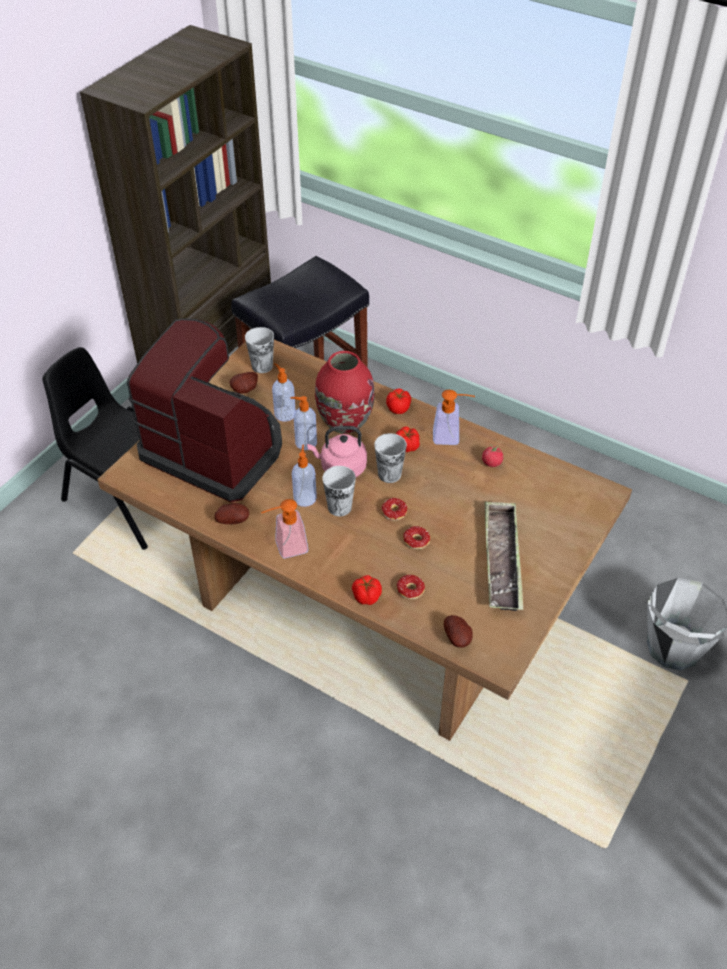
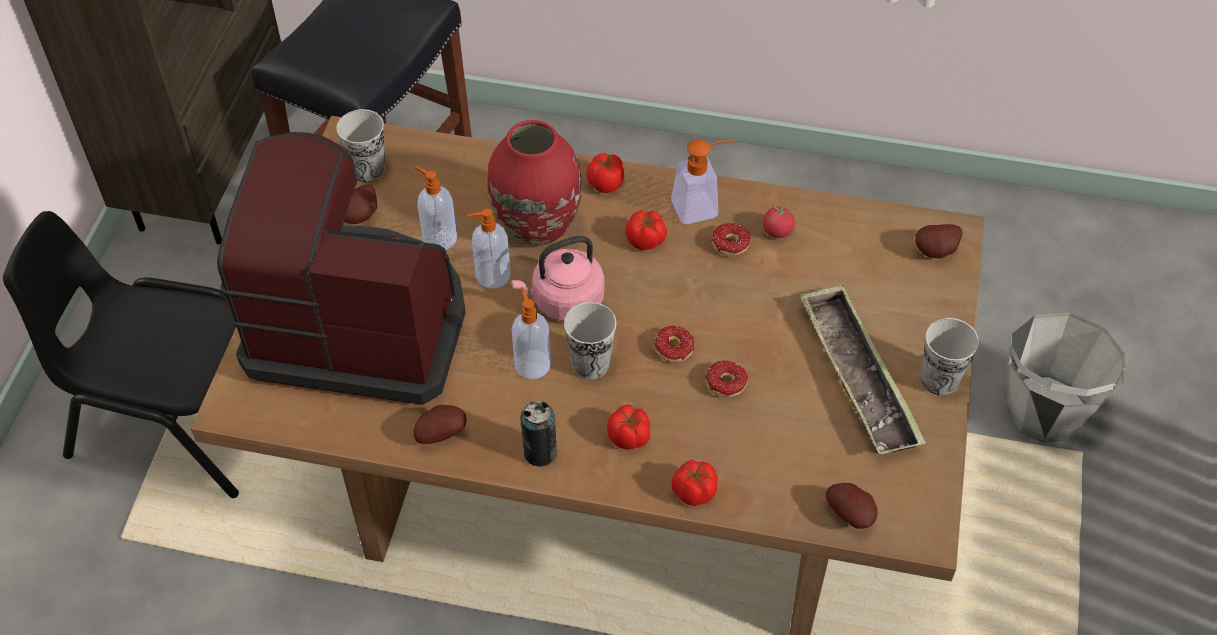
camera: 20 degrees left, 5 degrees up
(285, 548) = (540, 453): soap dispenser -> can
(342, 555) = (629, 437): none -> tomato
(389, 474) = (640, 291): cup -> cup (939, 380)
(409, 594) = (752, 469): donut -> donut (731, 250)
(589, 502) = (937, 252): none -> potato

